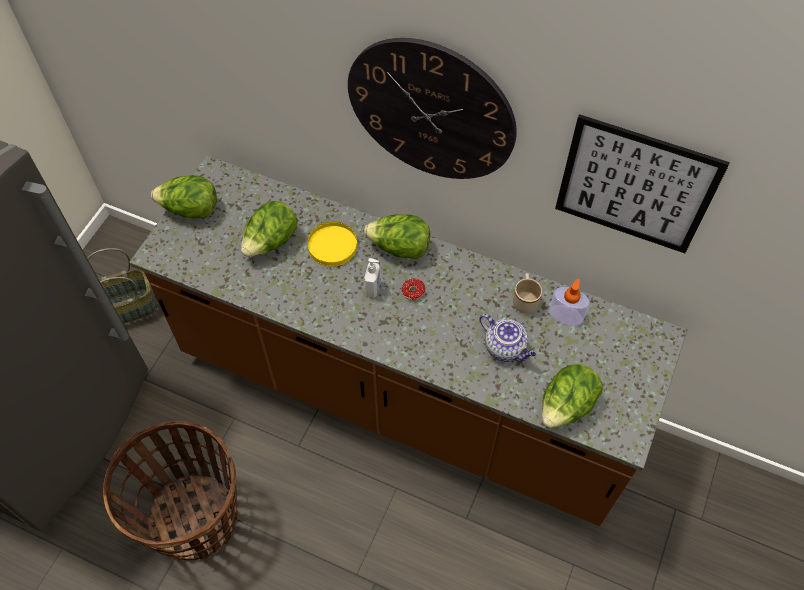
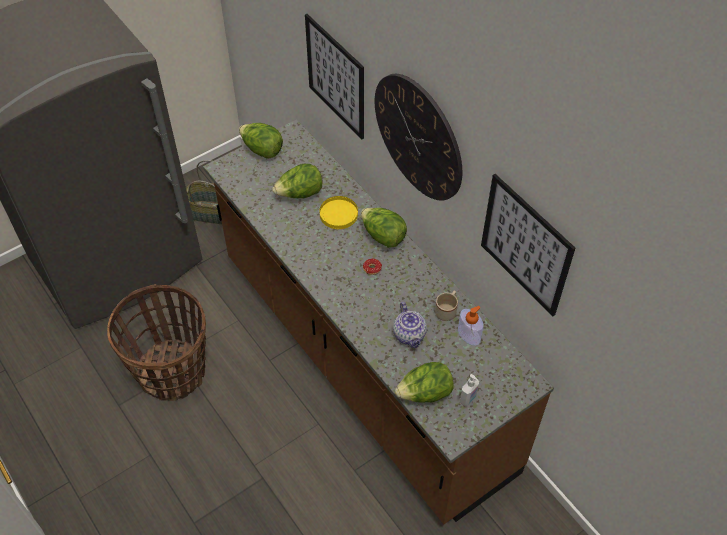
camera: 30 degrees right, 5 degrees down
(267, 80) = (335, 77): none -> picture
(373, 289) = (346, 254): soap dispenser -> soap dispenser (468, 399)

